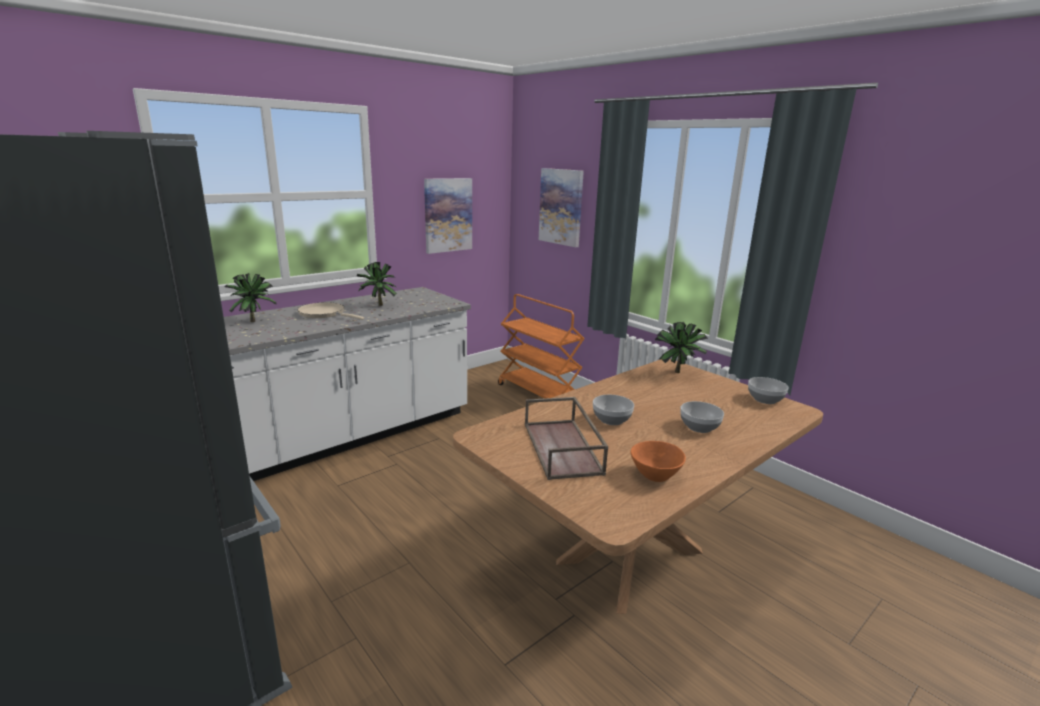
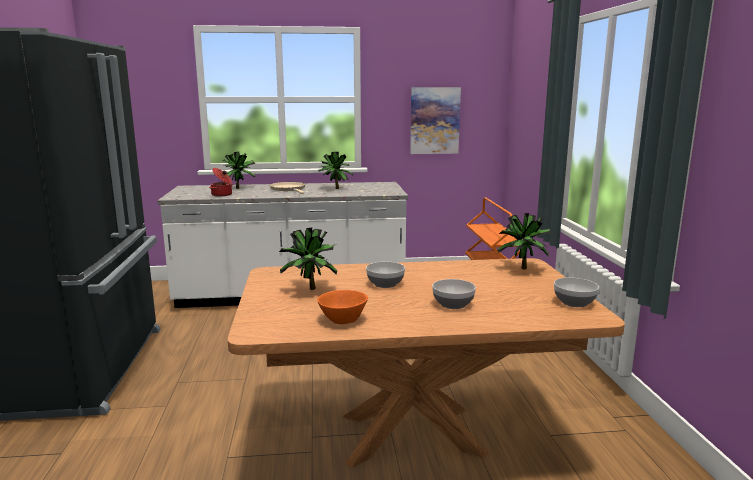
camera: 35 degrees right, 5 degrees down
(252, 335) = (222, 195): none -> cooking pot
(561, 207) = (534, 112): picture -> none
(563, 448) = (310, 290): brown tray -> potted plant

